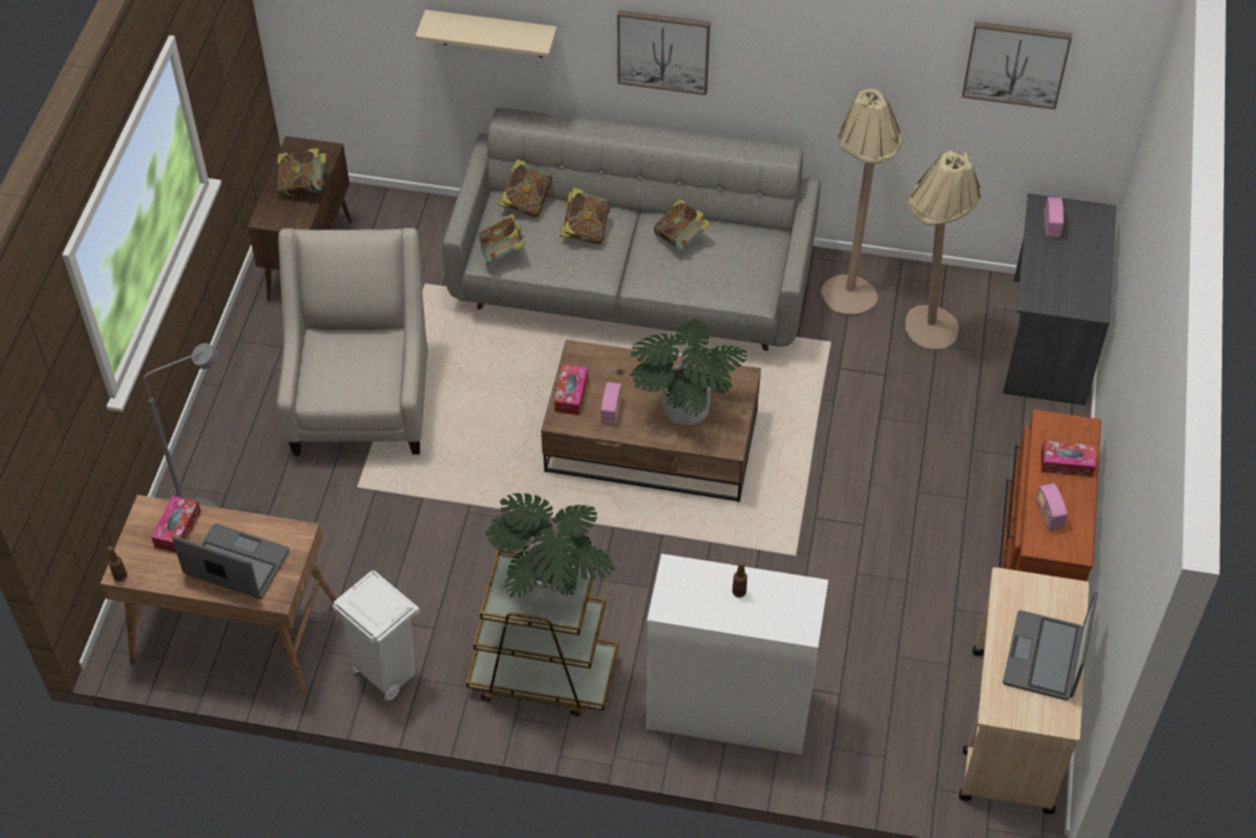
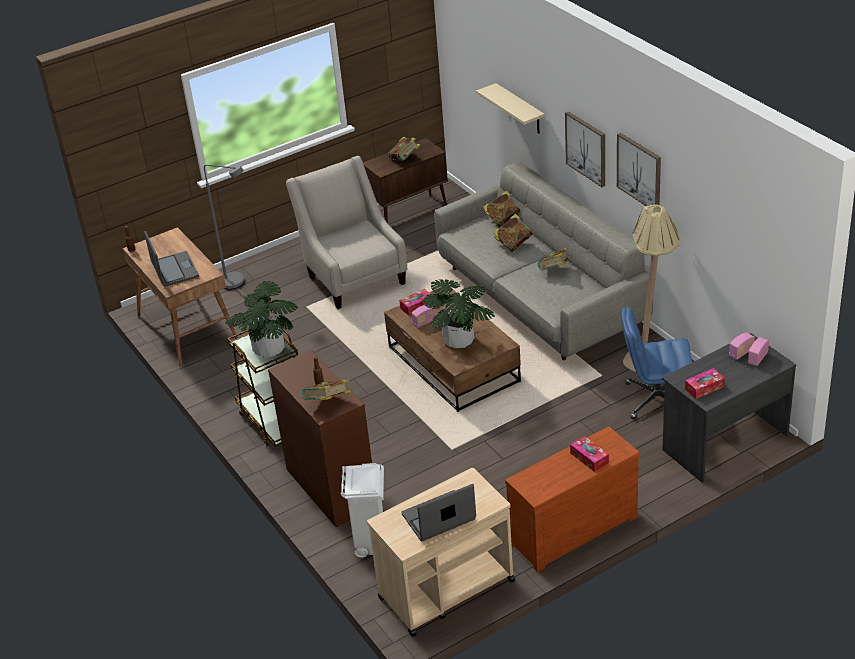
camera: 50 degrees right, 15 degrees down
(177, 529) = (173, 246): tissue box -> tissue box (704, 388)
(362, 401) = (353, 277): beige armchair -> beige armchair turned 75 degrees counterclockwise
(386, 674) = (219, 380): white trash can -> white trash can (371, 544)
(503, 253) = (464, 234): book -> book (327, 403)
(729, 709) = (331, 488): white dresser -> brown dresser
(922, 335) = (656, 400): beige floor lamp -> blue office chair
(1016, 63) = (742, 221): picture -> picture (639, 171)
(1049, 514) = (545, 472): radio -> radio (757, 358)

